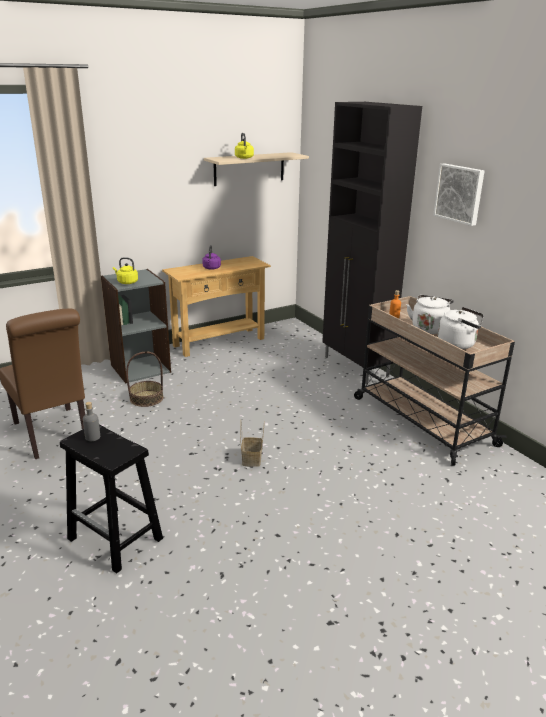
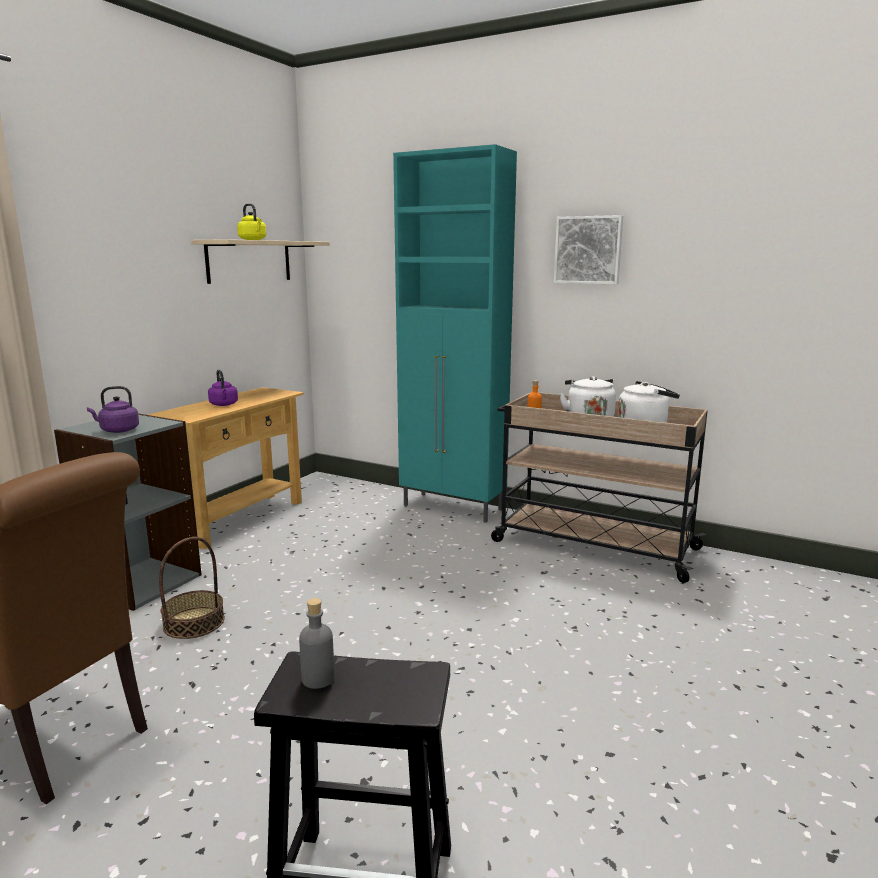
camera: 30 degrees left, 10 degrees down
(126, 282) = (117, 430): yellow kettle -> purple kettle
(252, 460) = (453, 658): basket -> none
(356, 367) = (453, 508): black cabinet -> turquoise cabinet

